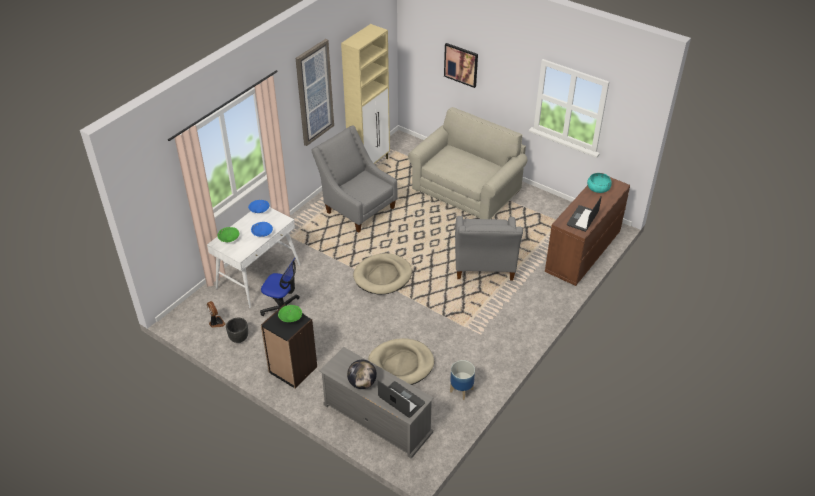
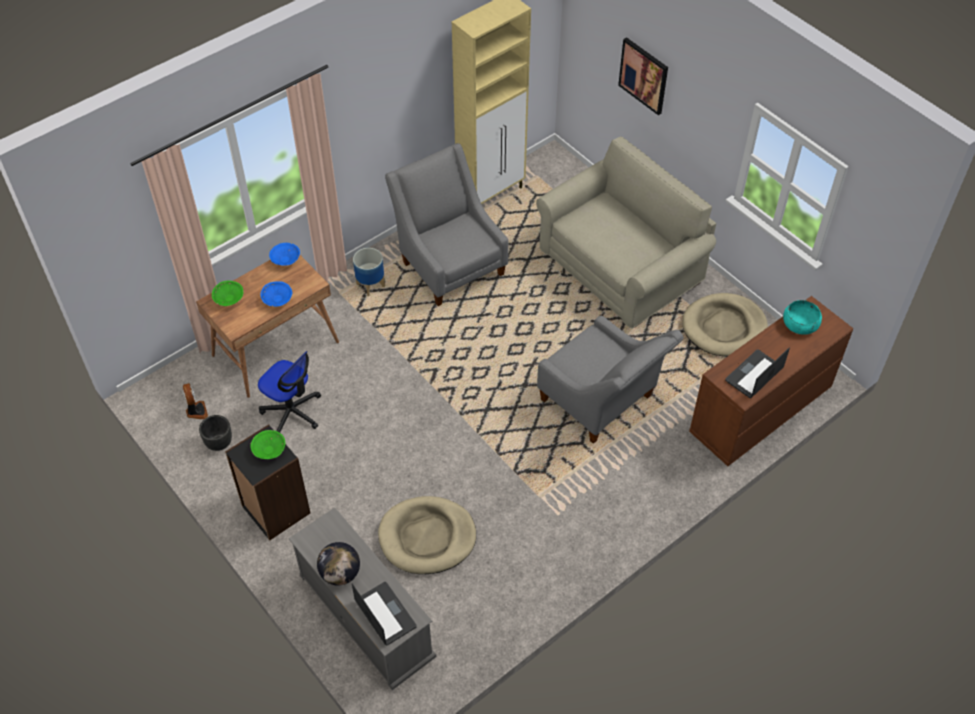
camera: 15 degrees right, 10 degrees up
(258, 276) = (276, 348): white desk -> brown desk
(314, 93) = (400, 92): picture -> none
(383, 276) = (449, 386): beige dog bed -> beige dog bed (724, 327)
(461, 390) = (498, 599): planter -> planter (370, 285)
(484, 267) = (602, 403): grey armchair -> grey armchair turned 60 degrees counterclockwise

